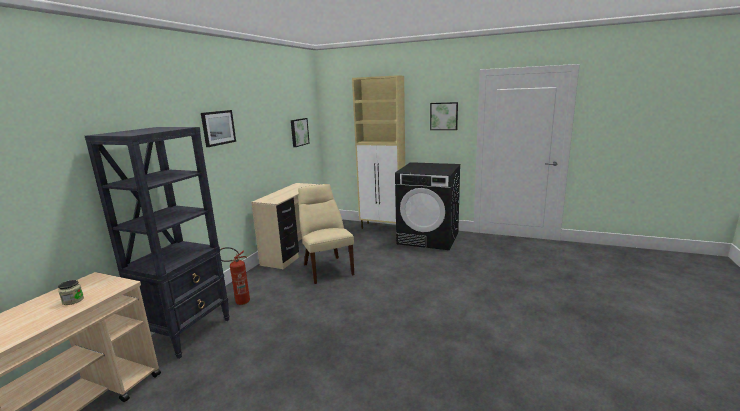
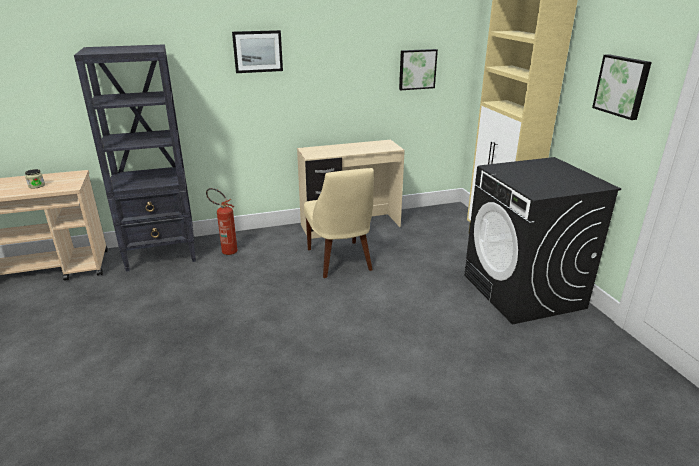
camera: 50 degrees right, 10 degrees up
(327, 268) = (340, 261): beige chair -> beige chair turned 135 degrees clockwise

